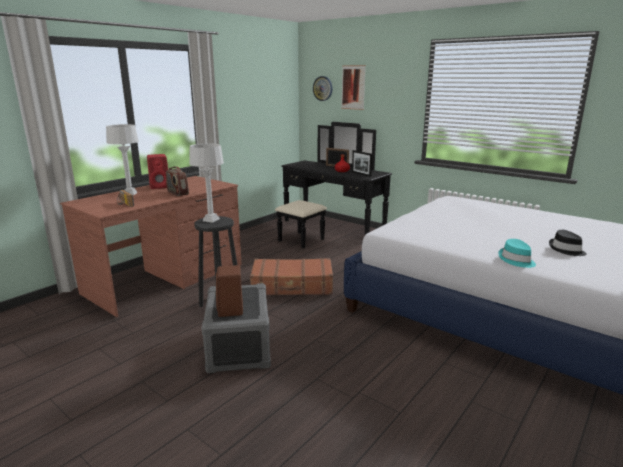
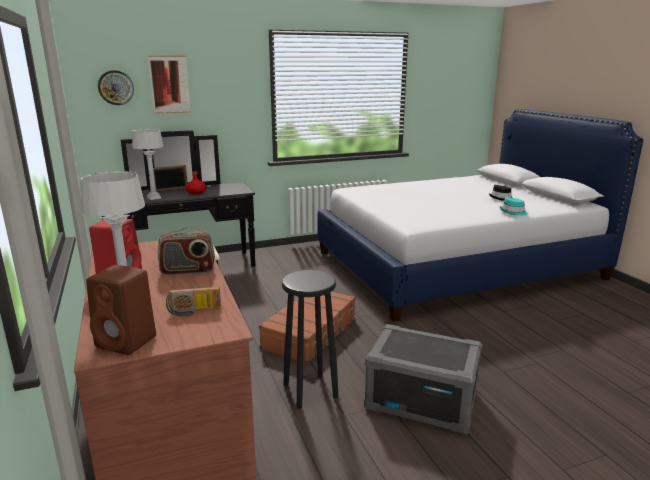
camera: 60 degrees left, 0 degrees up
(211, 220) = (301, 280): grey table lamp -> grey table lamp (153, 198)
(231, 310) = (441, 356): brown speaker -> brown speaker (128, 342)
(361, 174) = (226, 190): picture frame -> none

